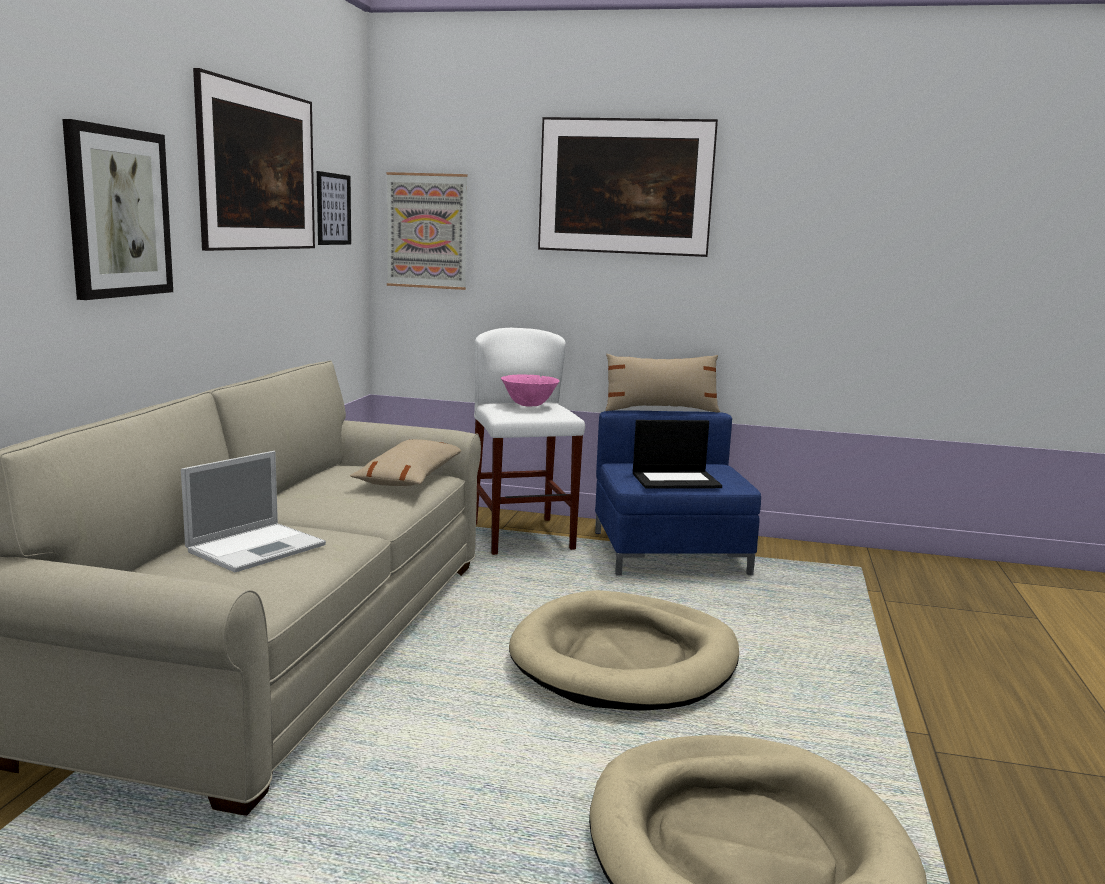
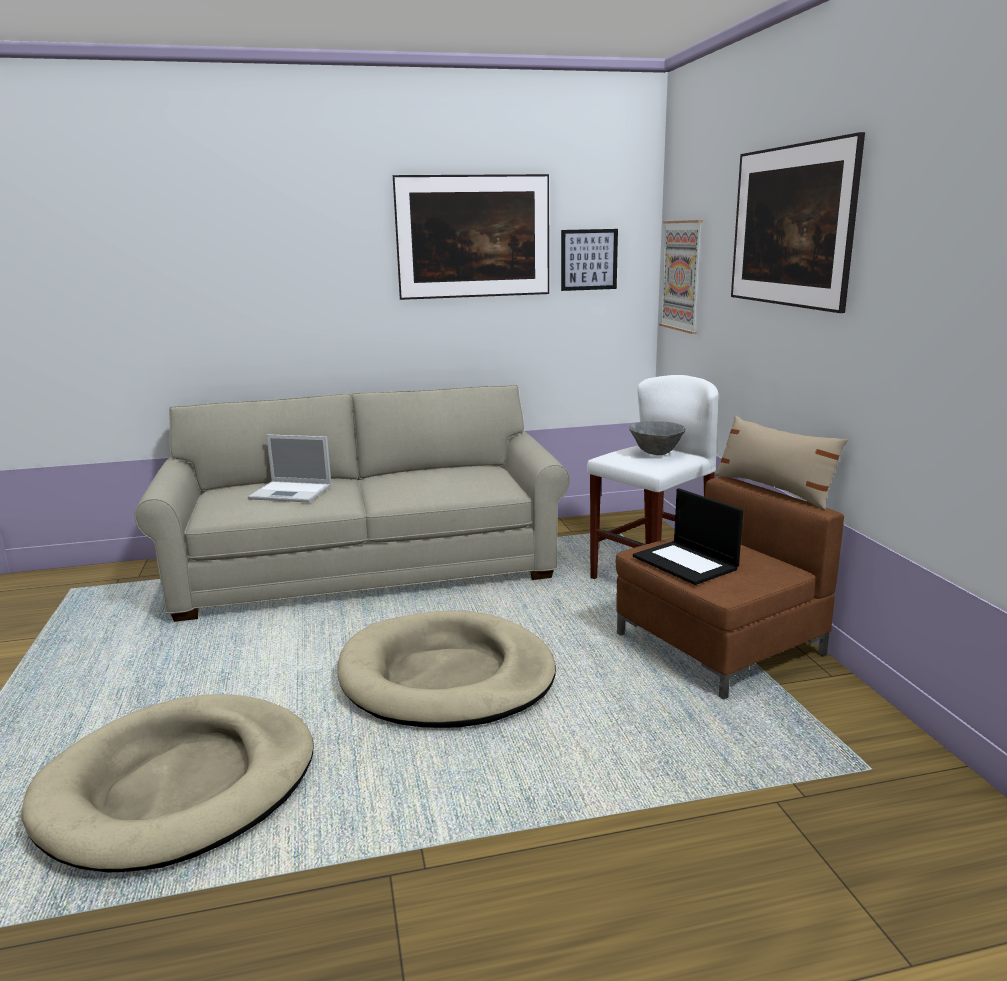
camera: 65 degrees right, 5 degrees up
(118, 213) = (314, 278): picture -> none
(410, 478) = (482, 485): beige pillow -> none
(528, 406) = (656, 453): pink bowl -> grey bowl
(669, 553) = (716, 644): blue armchair -> brown armchair

